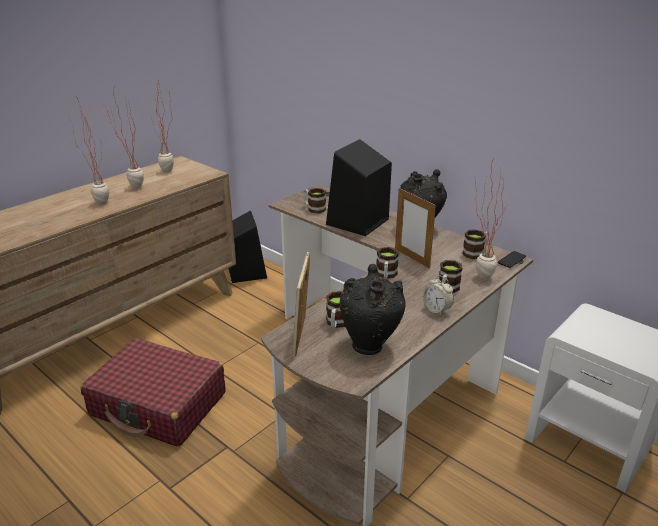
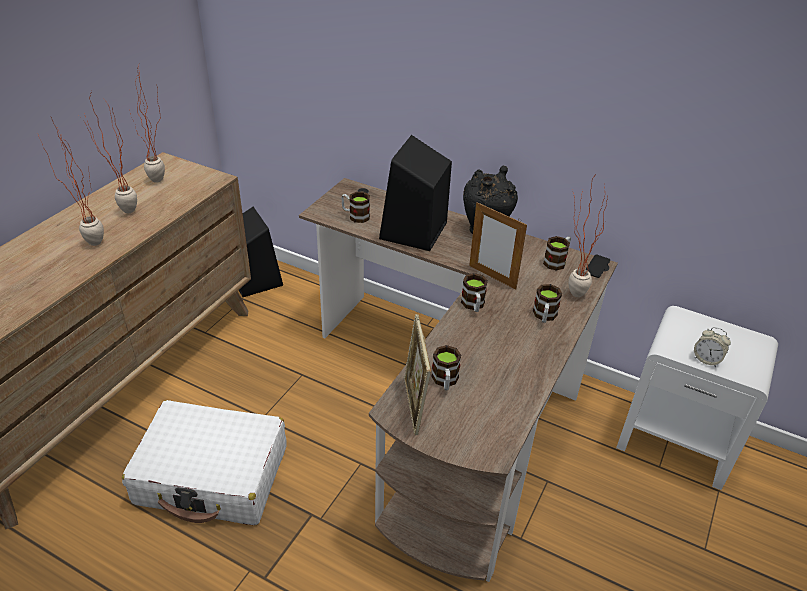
camera: 15 degrees left, 10 degrees up
(158, 404) = (213, 475): red suitcase -> white suitcase
(370, 345) = (491, 405): black vase -> none
(436, 310) = (543, 346): alarm clock -> alarm clock (706, 359)

